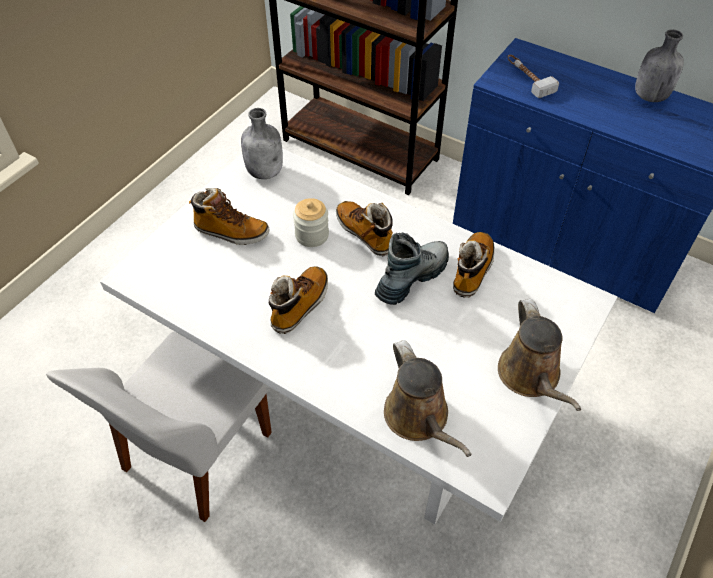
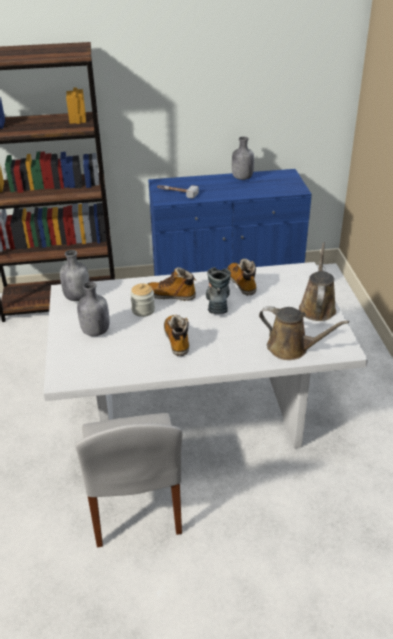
camera: 40 degrees left, 15 degrees down
(231, 232) = (95, 331): boot -> grey bottle
(531, 376) = (317, 307): brown watering can -> brown watering can turned 120 degrees counterclockwise

